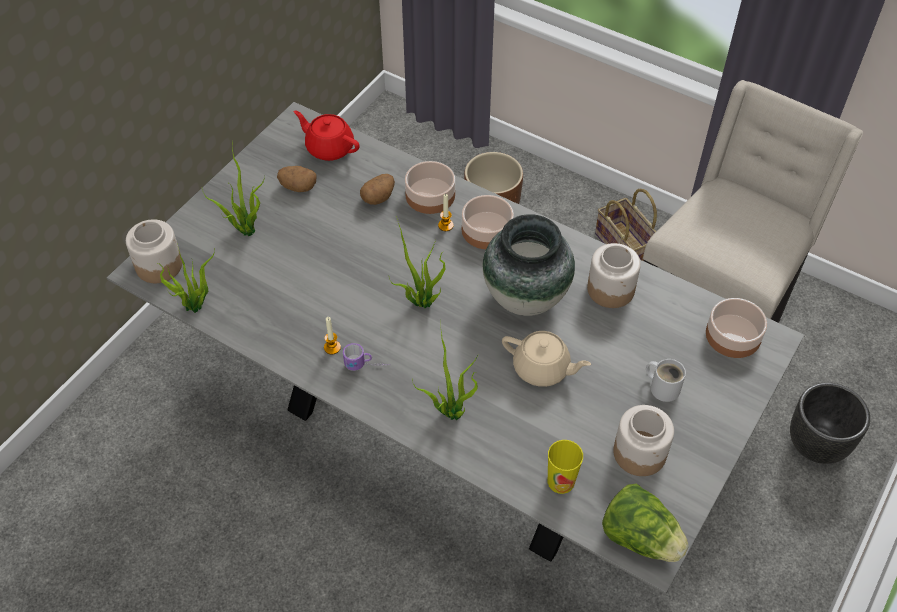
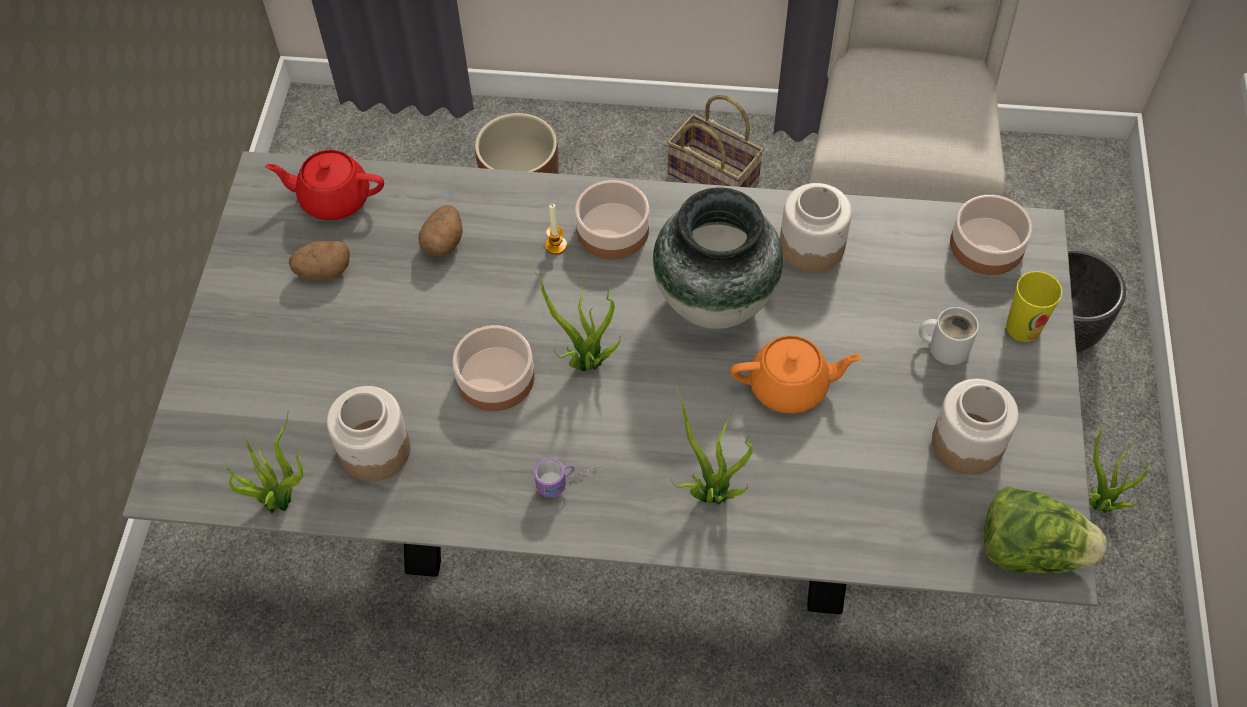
camera: 25 degrees left, 5 degrees up
(158, 265) = (190, 464): jar -> jar (374, 449)
(245, 229) = (285, 361): potted plant -> potted plant (1098, 504)
(332, 347) = (506, 476): candle -> none
(431, 195) = (512, 211): bowl -> bowl (496, 377)
(542, 369) = (790, 386): beige teapot -> orange teapot
(561, 481) = (897, 522): cup -> cup (1023, 327)

